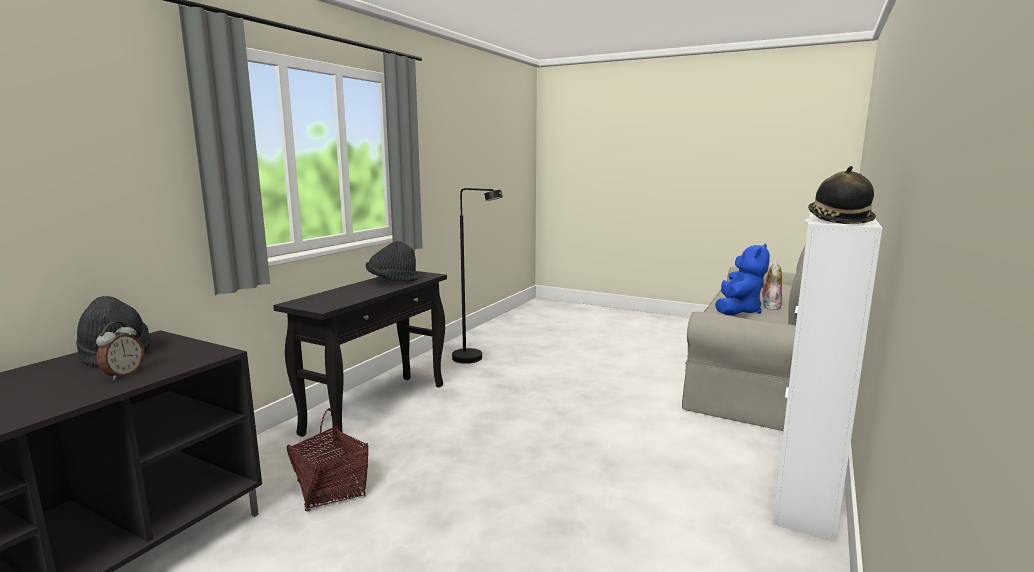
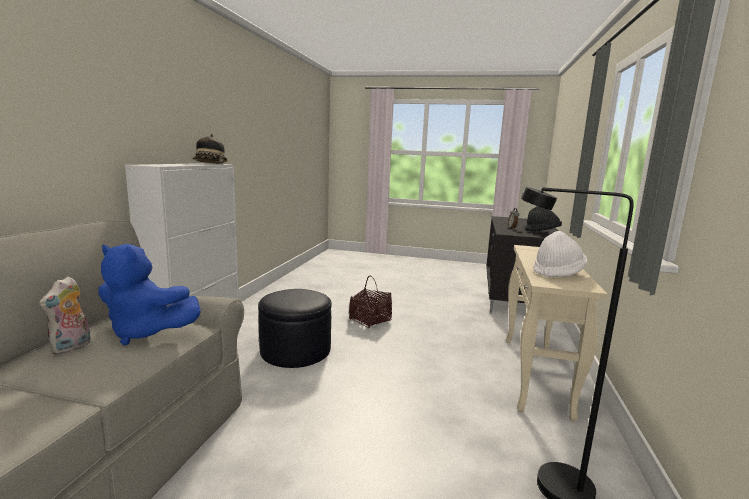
camera: 165 degrees right, 0 degrees up
(331, 490) = (474, 322): basket -> basket (370, 320)
(377, 408) = (535, 375): black console table -> beige console table
(392, 281) = (557, 272): black hat -> white hat
(649, 461) = (295, 351): none -> black ottoman
(737, 311) = (145, 333): blue plush toy -> blue plush toy turned 90 degrees counterclockwise

